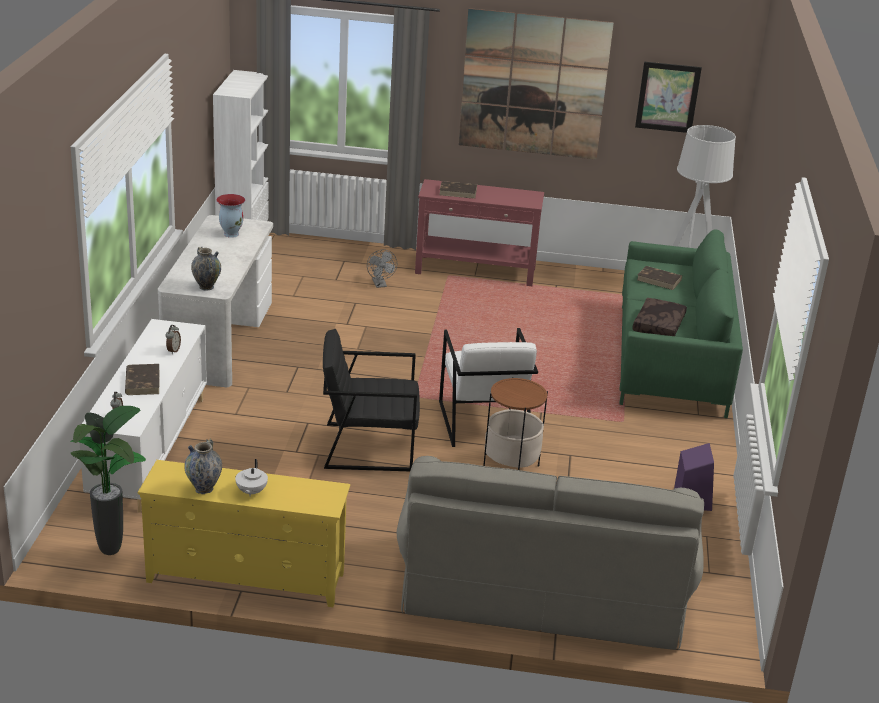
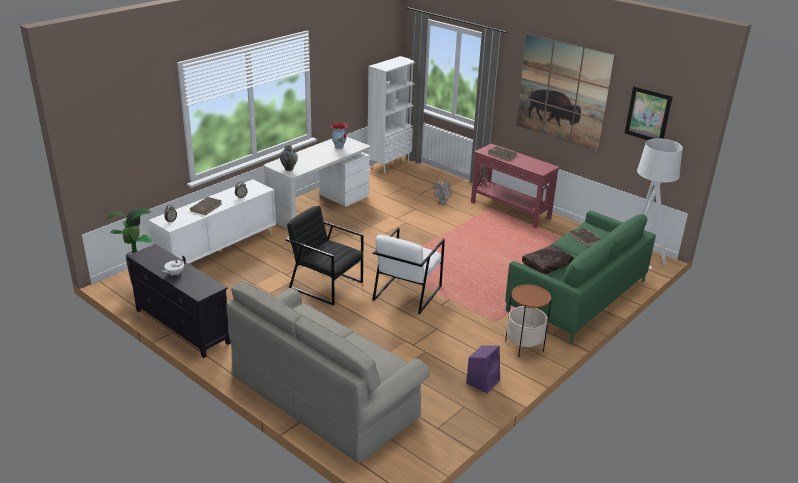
camera: 35 degrees right, 0 degrees up
(204, 489) = (156, 264): vase -> none
(245, 578) = (182, 327): yellow tv stand -> black tv stand
(511, 467) = (392, 323): side table -> side table (524, 346)

